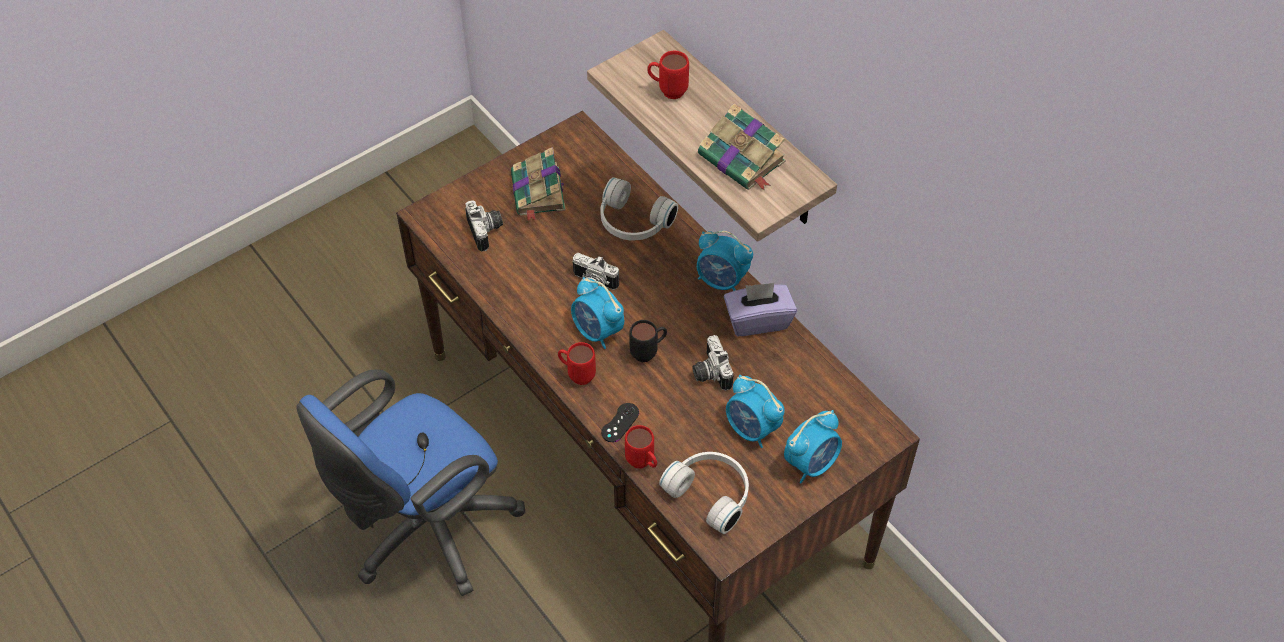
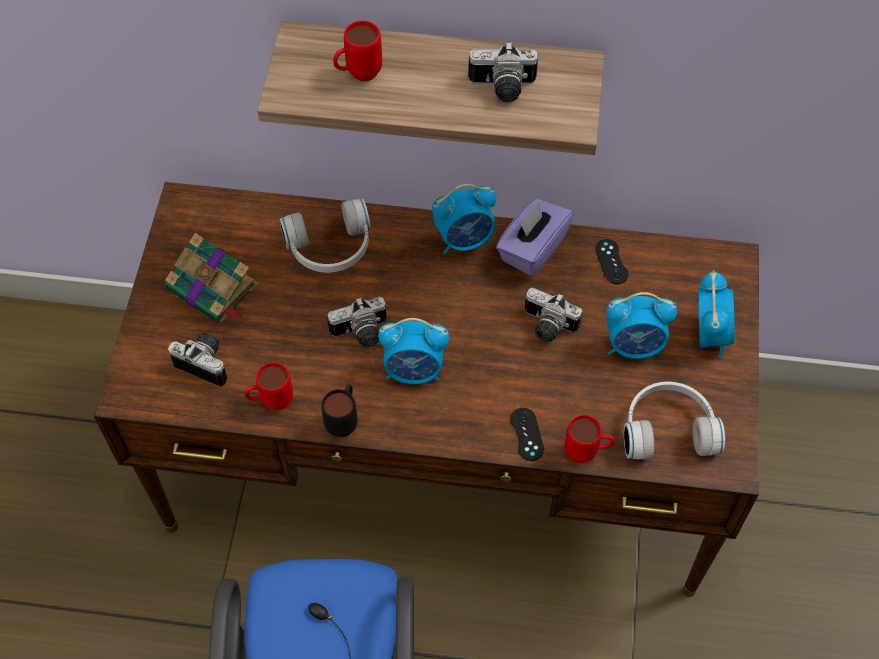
camera: 45 degrees left, 5 degrees up
(576, 374) = (441, 424): red mug -> red mug (271, 402)
(648, 352) = (478, 352): black mug -> black mug (344, 421)
(743, 159) = (502, 88): book -> camera
(801, 368) = (611, 261): none -> black game controller

